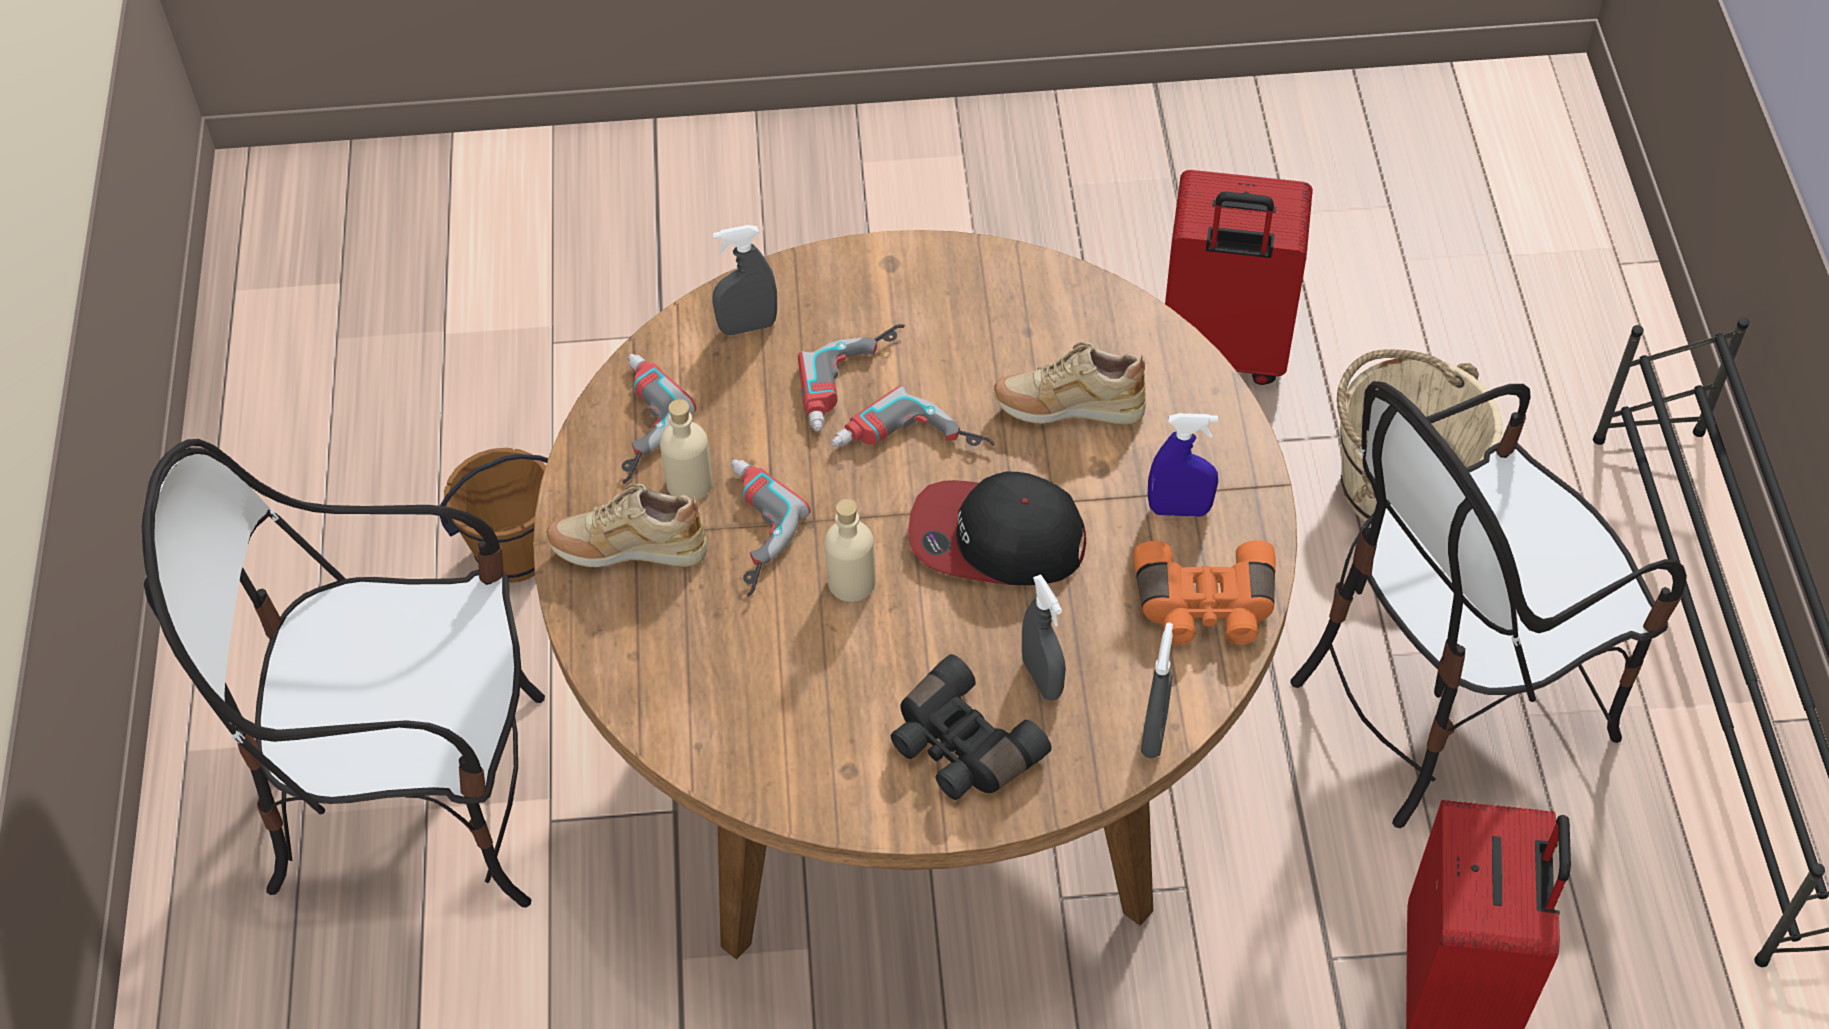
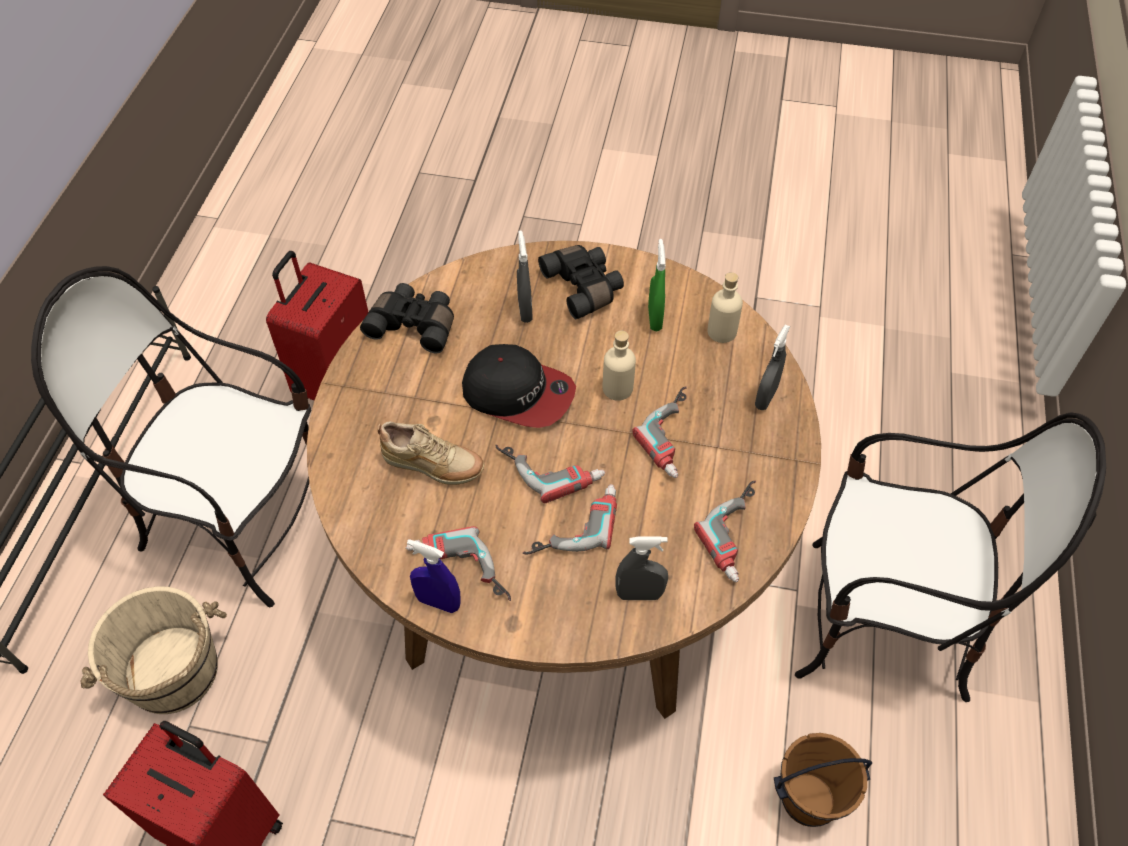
camera: 165 degrees left, 0 degrees up
(629, 550) = (756, 443): beige shoe -> none
(689, 483) = (708, 478): beige bottle -> beige bottle (721, 331)
(826, 717) = (654, 318): none -> green spray bottle
(977, 296) = (457, 574): none -> power drill
(1154, 733) = (477, 270): grey spray bottle -> grey spray bottle (766, 397)
(1179, 509) = (397, 383): blue spray bottle -> blue spray bottle (438, 602)
(1204, 608) = (414, 325): orange binoculars -> black binoculars
(1452, 697) = (241, 523): chair -> chair turned 150 degrees counterclockwise

